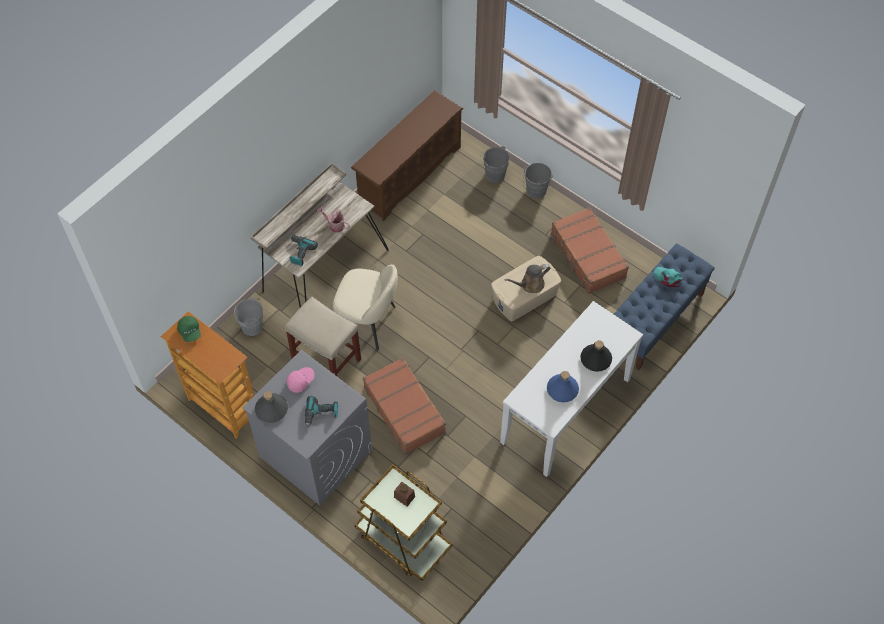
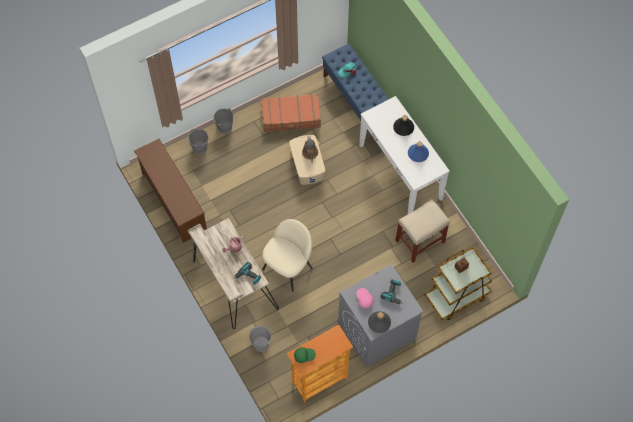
camera: 70 degrees left, 5 degrees up
(327, 360) = (307, 302): beige stool -> beige stool (420, 241)
(405, 410) = (364, 266): brown suitcase -> none

